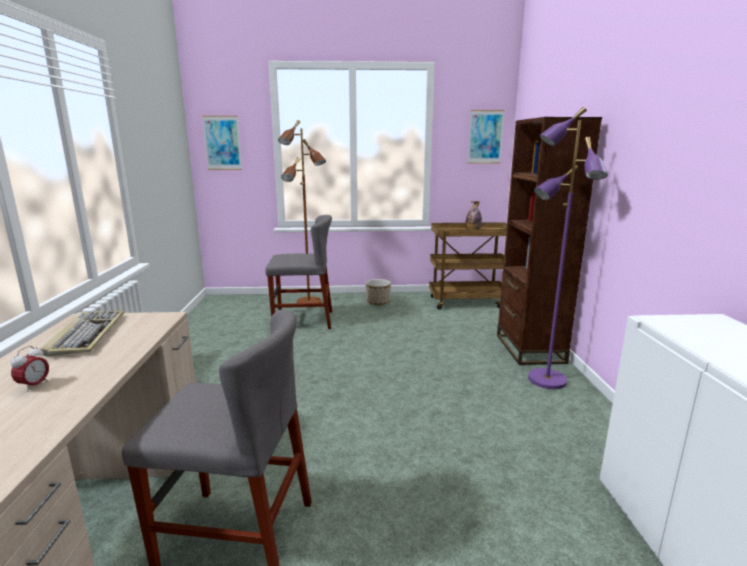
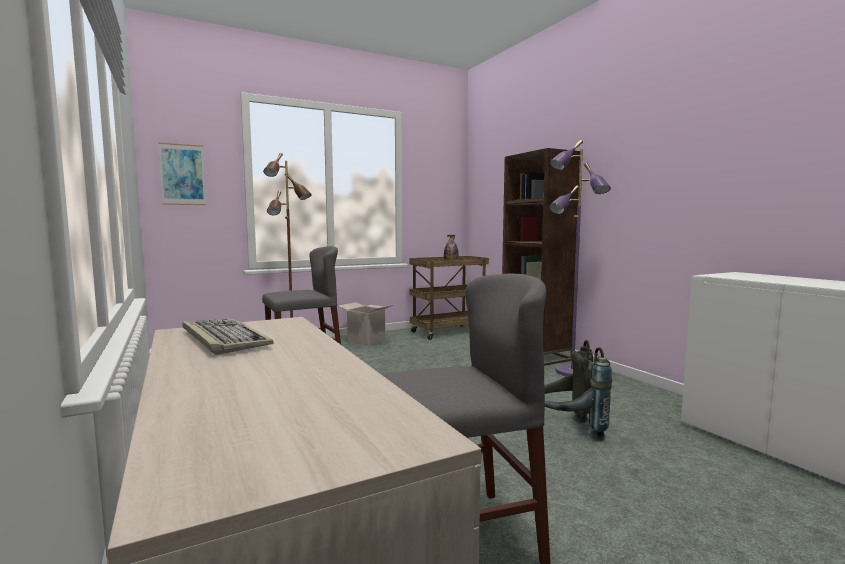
camera: 25 degrees left, 10 degrees down
(34, 386) = (263, 372): alarm clock -> none
(378, 303) = (366, 341): planter -> cardboard box
(458, 454) = (569, 431): none -> grey backpack
(485, 137) = (445, 181): picture -> none

